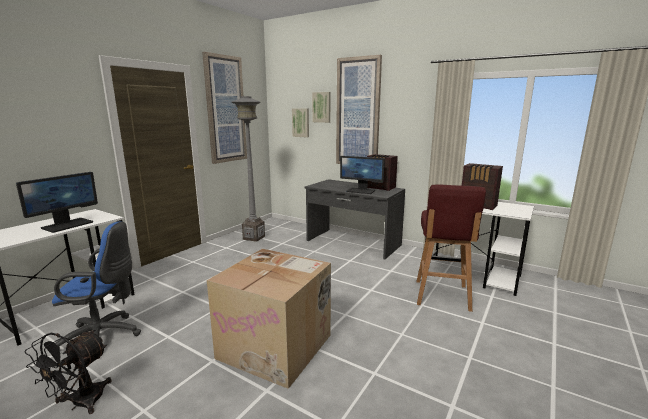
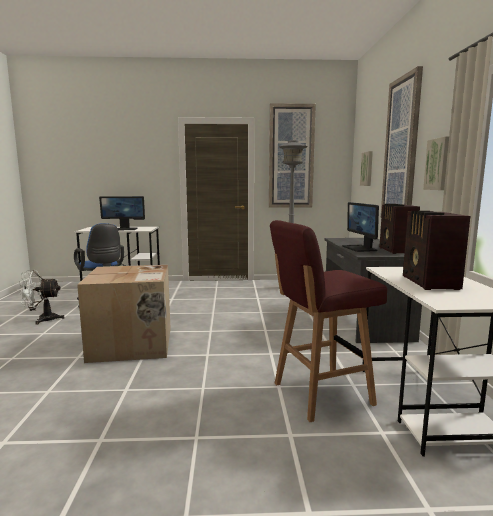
camera: 55 degrees right, 5 degrees down
(80, 403) = (42, 319): black fan -> white fan
(322, 107) = (380, 148): picture -> picture (438, 164)

